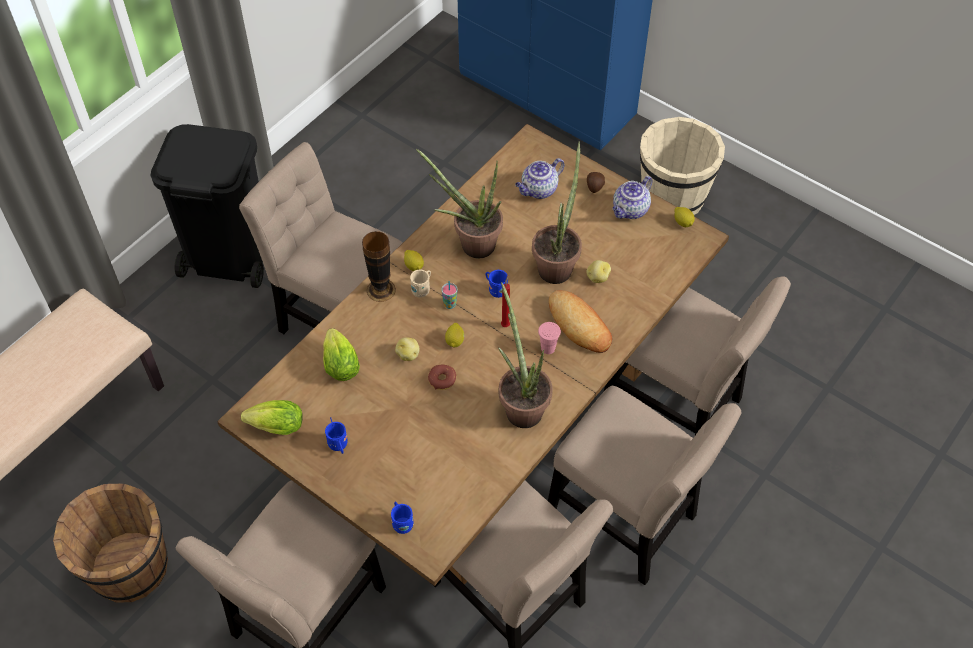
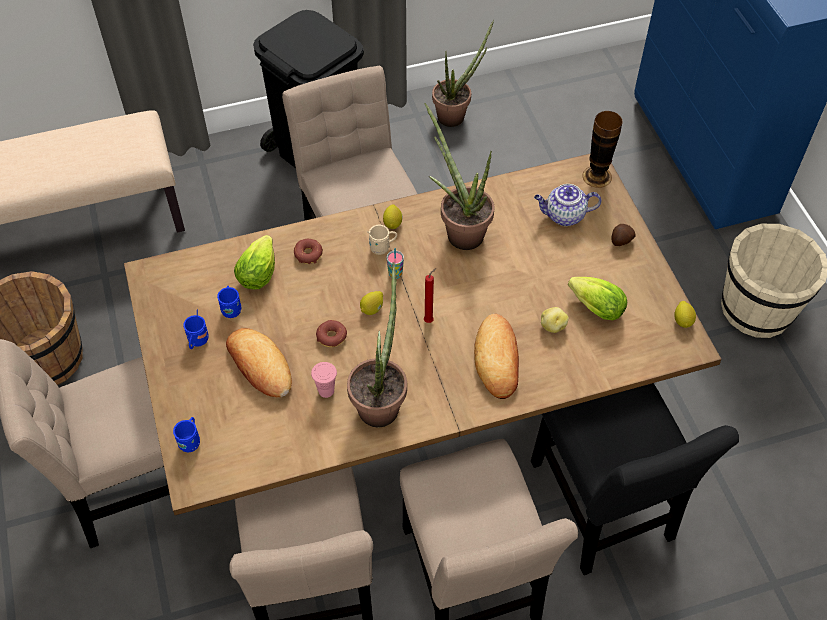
camera: 35 degrees right, 0 degrees up
(273, 427) = (161, 294): lettuce -> lettuce (593, 306)
(367, 327) = (308, 254): none -> donut
(381, 290) = (347, 228): vase -> vase (597, 176)
(405, 435) = (260, 366): none -> bread
(408, 354) = (322, 297): potato -> none
(496, 290) = (447, 284): blue mug -> blue mug (231, 308)
(548, 348) = (450, 364): pink cup -> pink cup (326, 390)
(557, 264) = (524, 292): potted plant -> potted plant (456, 114)
(630, 210) = (638, 281): teapot -> none
(677, 407) = (603, 508): beige chair -> black chair

